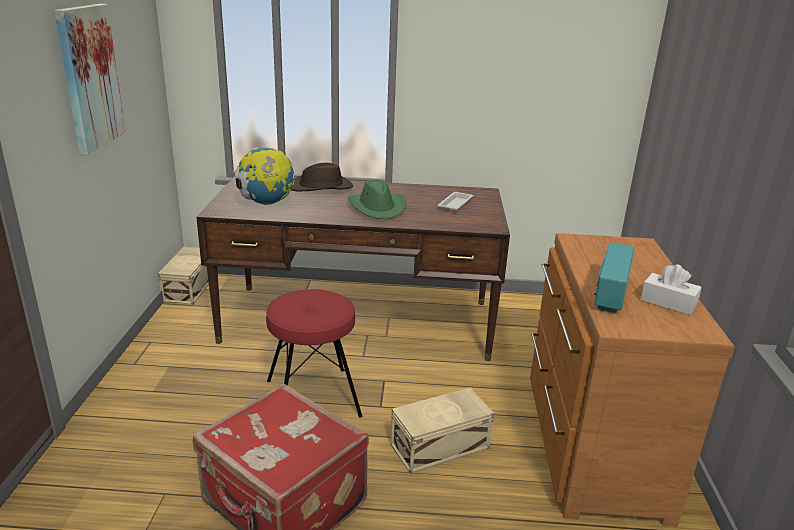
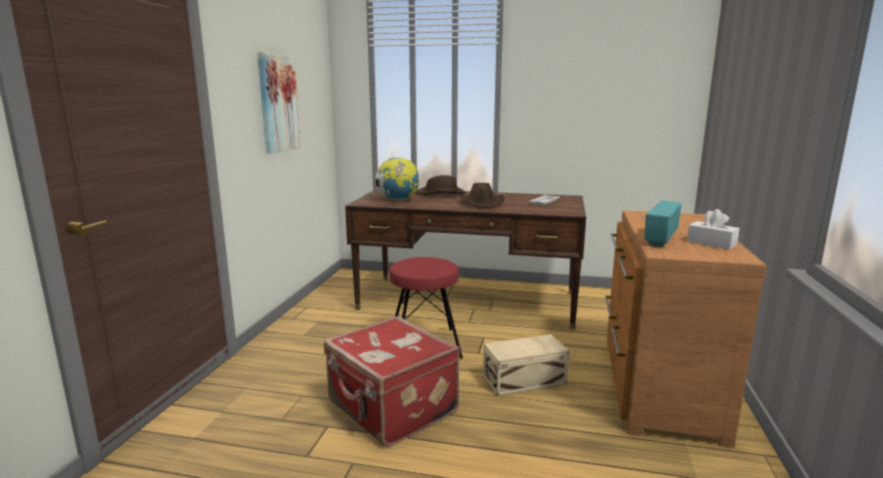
camera: 10 degrees right, 10 degrees down
(191, 288) = (342, 277): beige storage box -> none
(377, 207) = (482, 203): green hat -> brown hat

